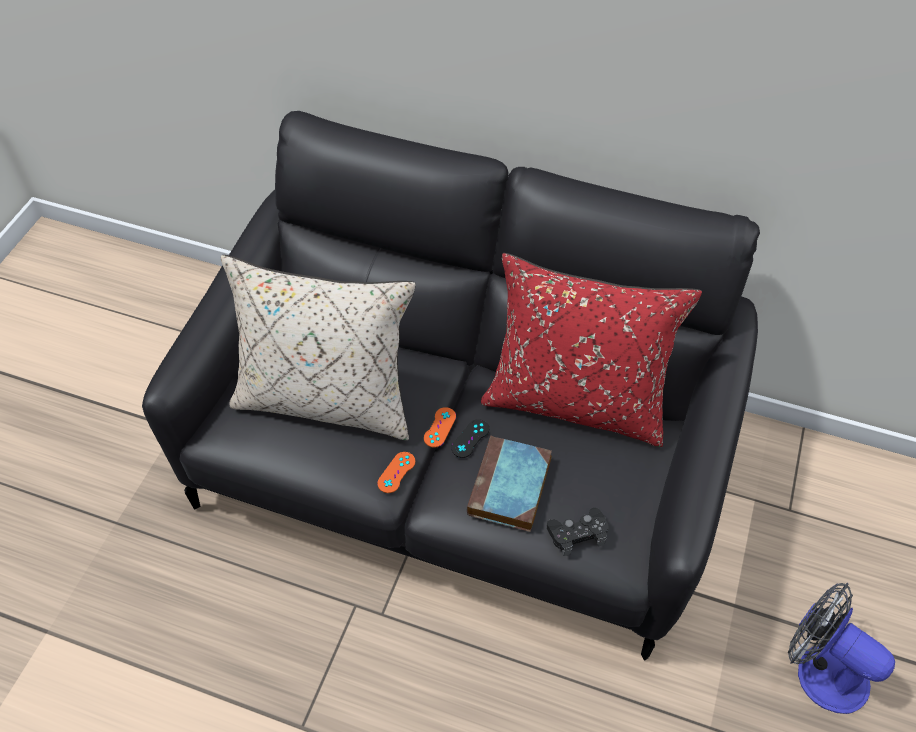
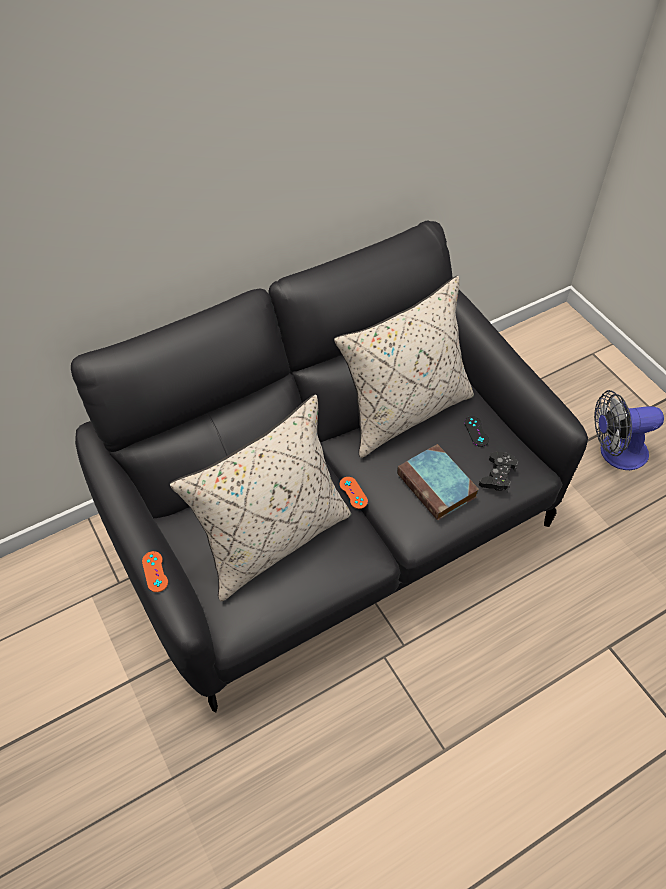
camera: 50 degrees left, 0 degrees up
(396, 472) = (367, 538): orange game controller -> orange game controller (155, 571)
(470, 438) = (380, 481): black game controller -> black game controller (476, 431)
(576, 401) = (404, 411): red pillow -> beige pillow

